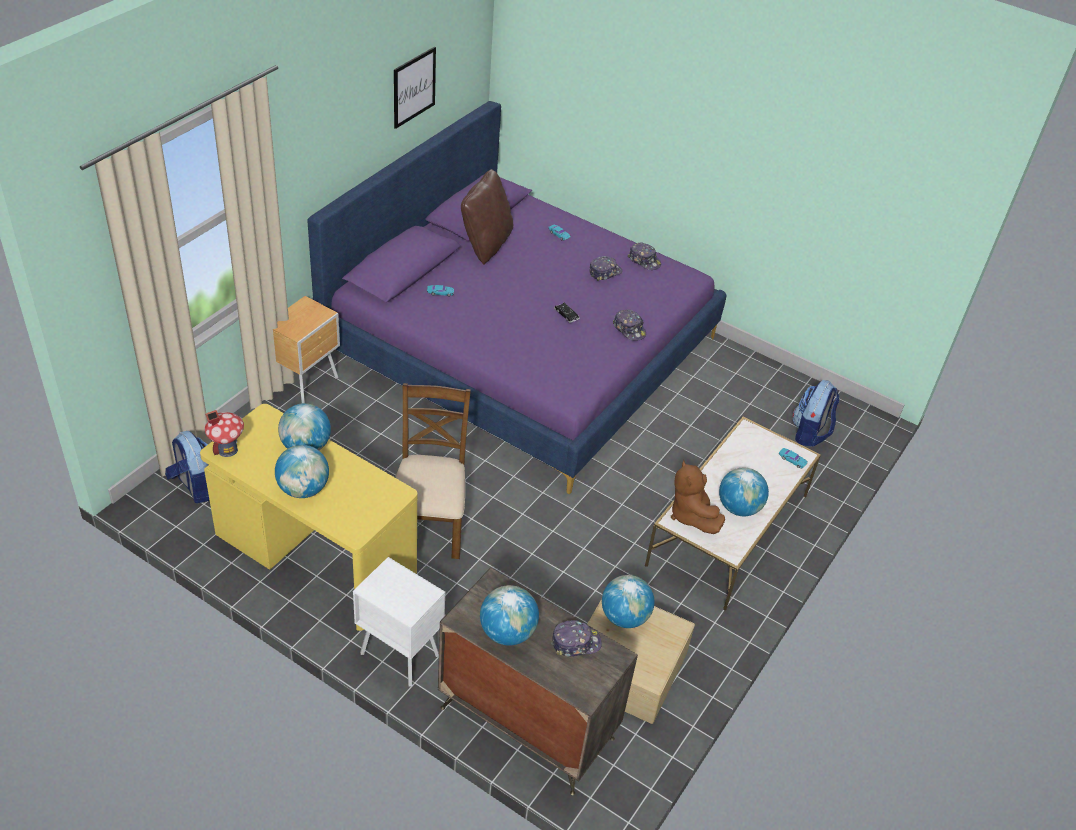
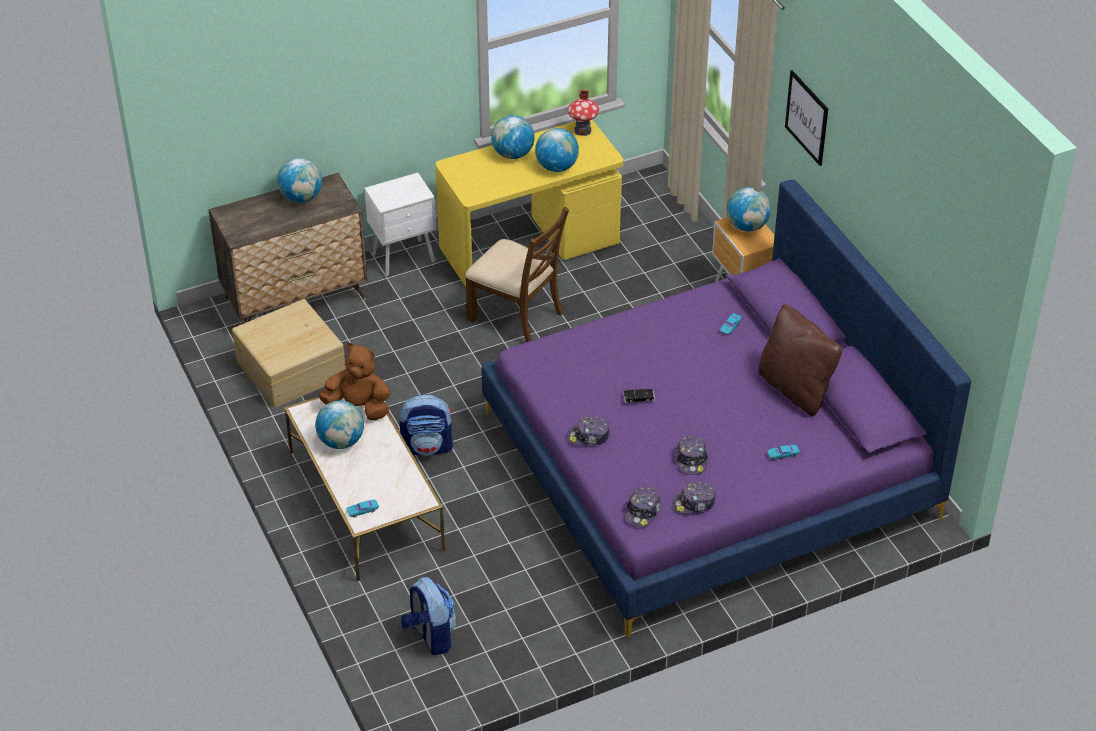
camera: 125 degrees right, 0 degrees up
(195, 487) = (651, 205): backpack -> backpack (427, 447)
(414, 87) = (906, 230): picture -> picture (807, 117)
(575, 642) = (265, 224): cap -> cap (643, 511)
(624, 617) = (308, 339): globe -> globe (747, 226)

